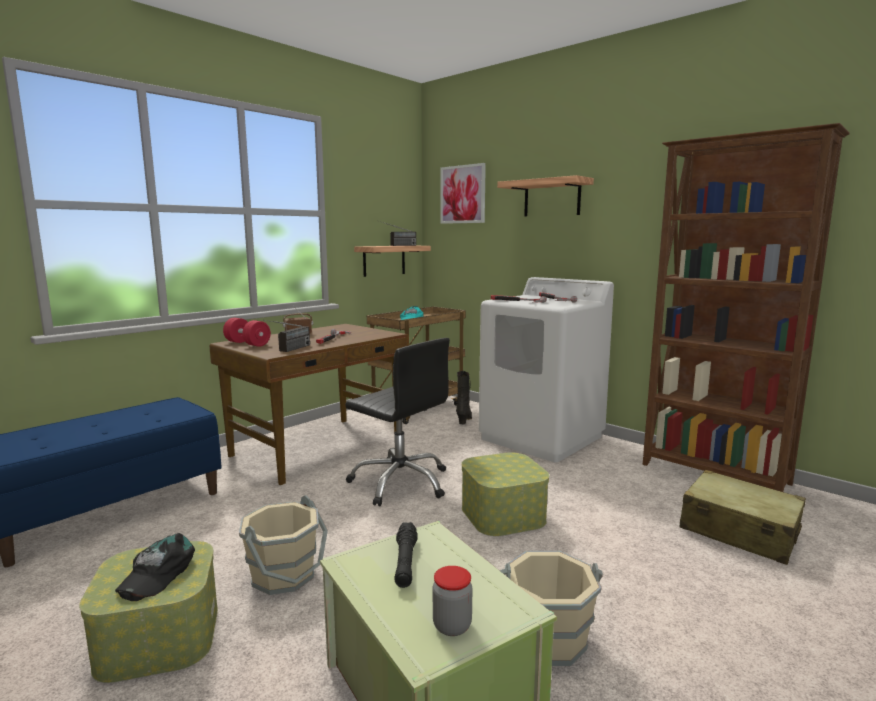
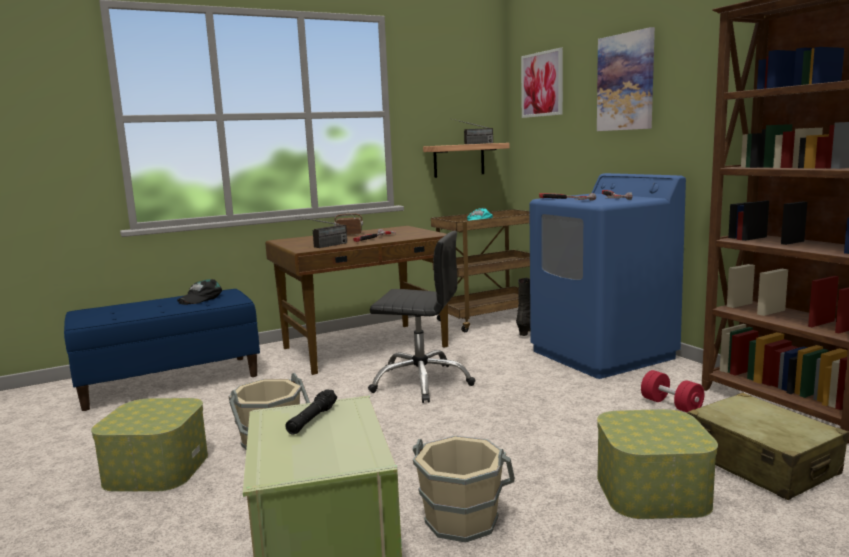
camera: 20 degrees right, 0 degrees up
(157, 573) = (153, 415): black cap -> black cap (200, 298)
(247, 343) = (295, 241): red dumbbell -> red dumbbell (671, 405)
(400, 482) = (421, 382): black office chair -> black office chair turned 45 degrees counterclockwise
(452, 626) = (306, 462): jar -> none
(503, 514) = (501, 418): storage box -> storage box (652, 490)
(542, 438) = (603, 354): white washing machine -> blue washing machine
(552, 198) = (626, 82): shelf -> picture

